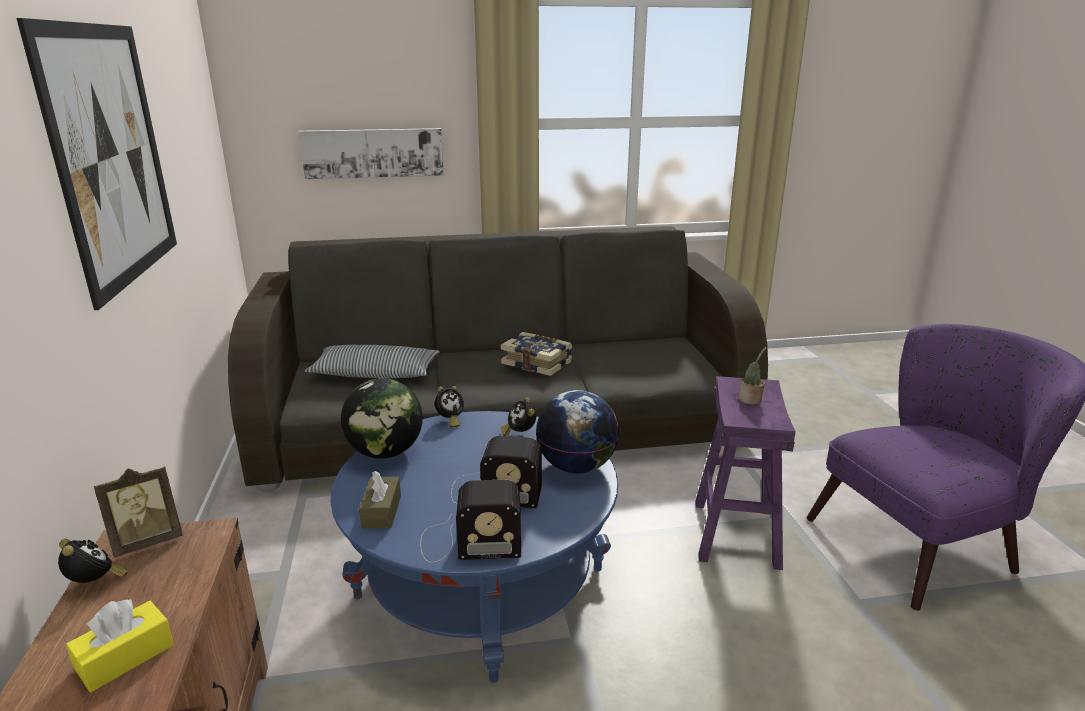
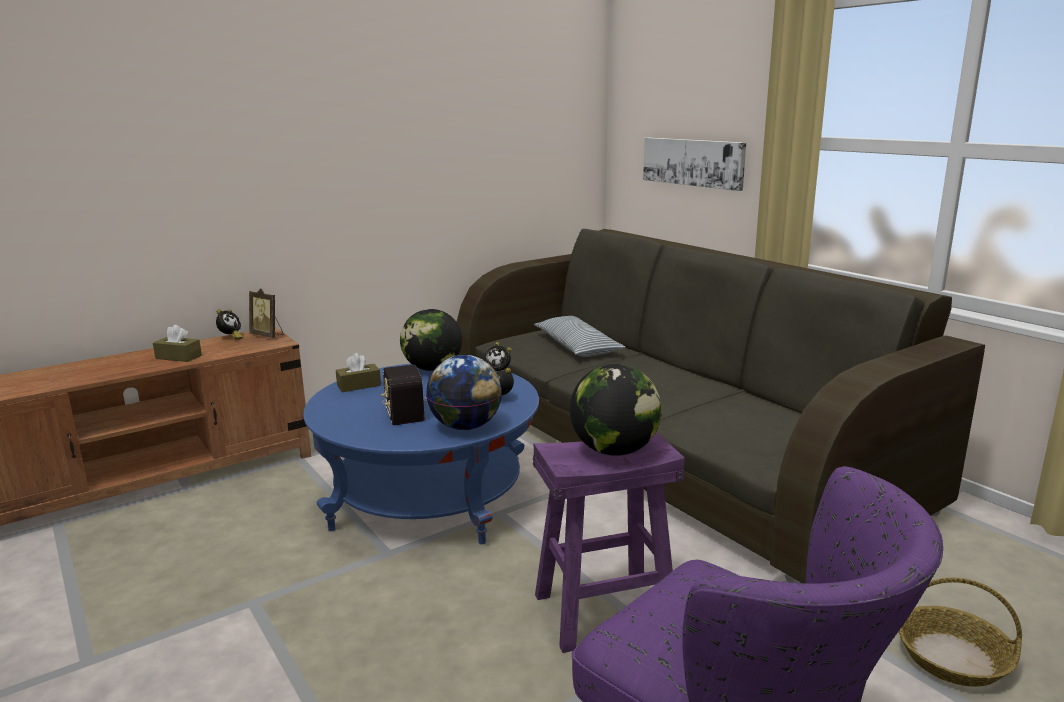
camera: 65 degrees right, 5 degrees down
(112, 156) = (396, 131): picture -> none
(125, 657) = (178, 357): yellow tissue box -> brown tissue box
(467, 543) = (337, 415): radio -> none
(537, 363) = (675, 388): book -> none
(751, 400) = (614, 450): potted plant -> globe
(824, 430) = (951, 658): none -> basket

